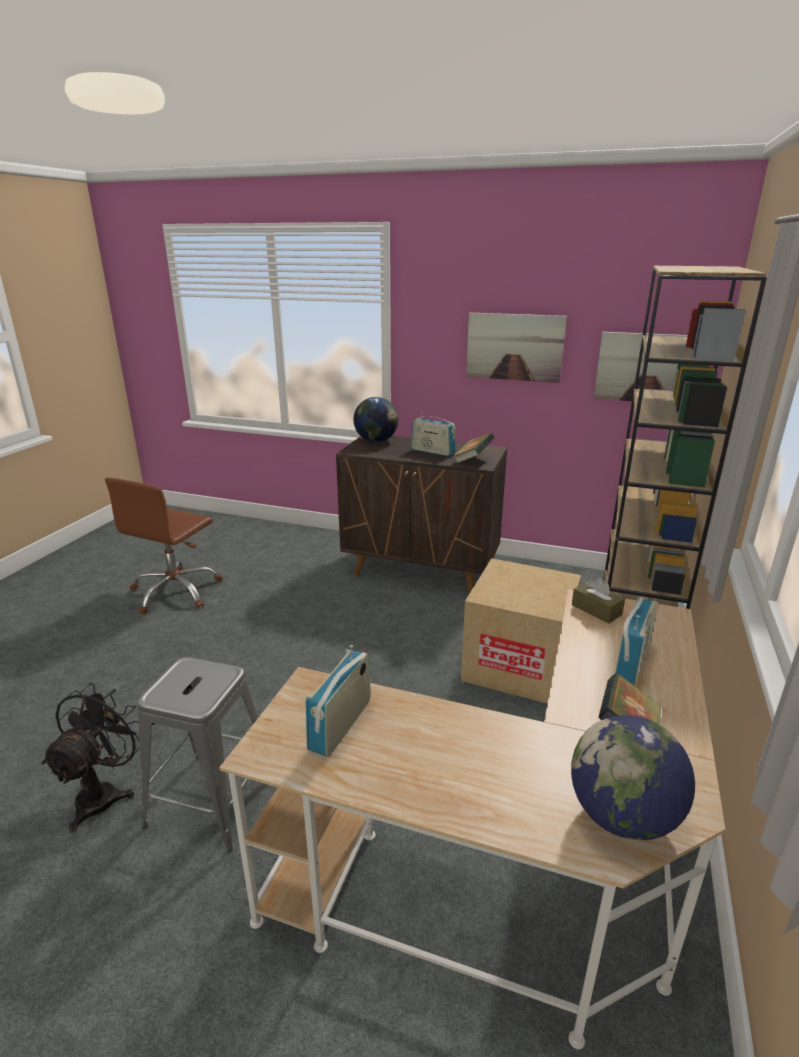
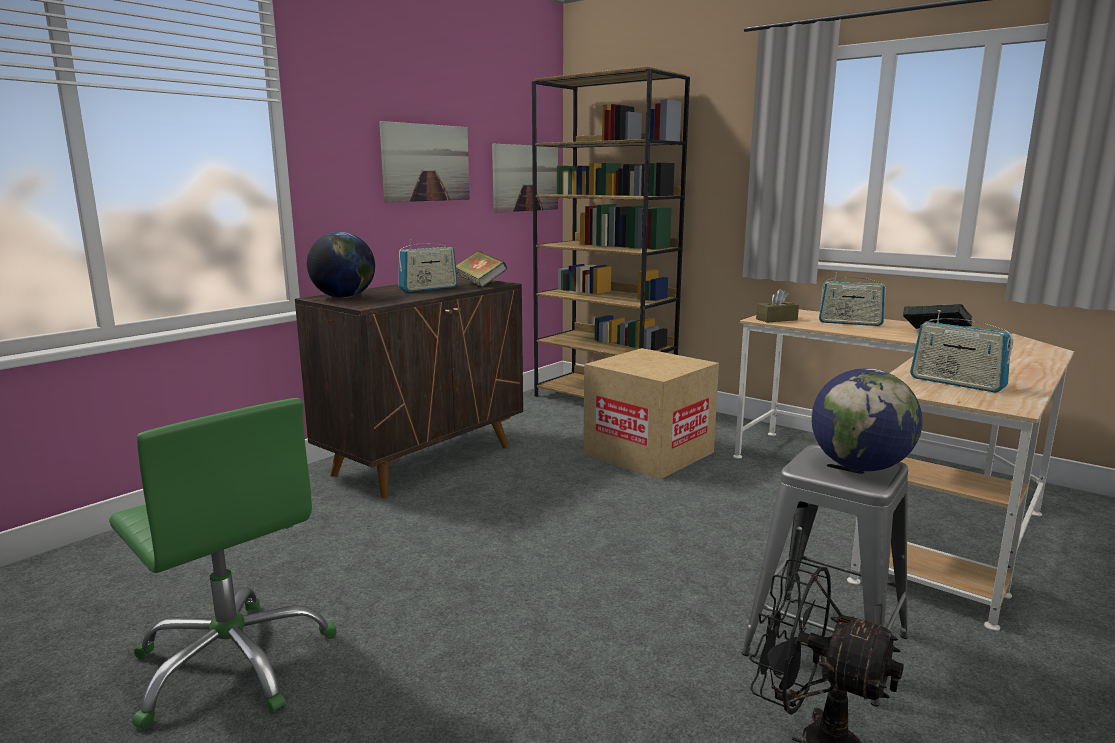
camera: 70 degrees left, 10 degrees down
(176, 591) = (233, 663): brown office chair -> green office chair
(622, 816) = (1018, 344): globe -> globe (859, 467)
(631, 661) = (850, 323): radio -> radio turned 150 degrees clockwise

